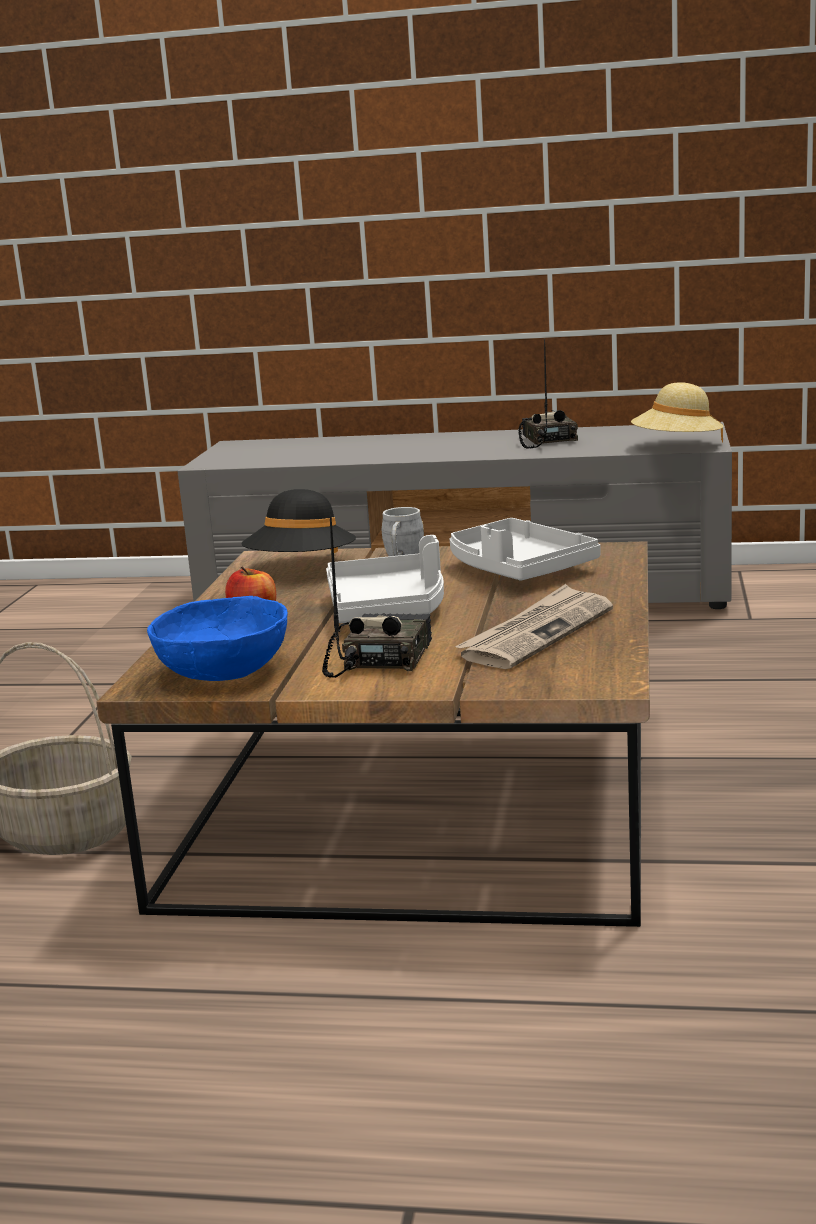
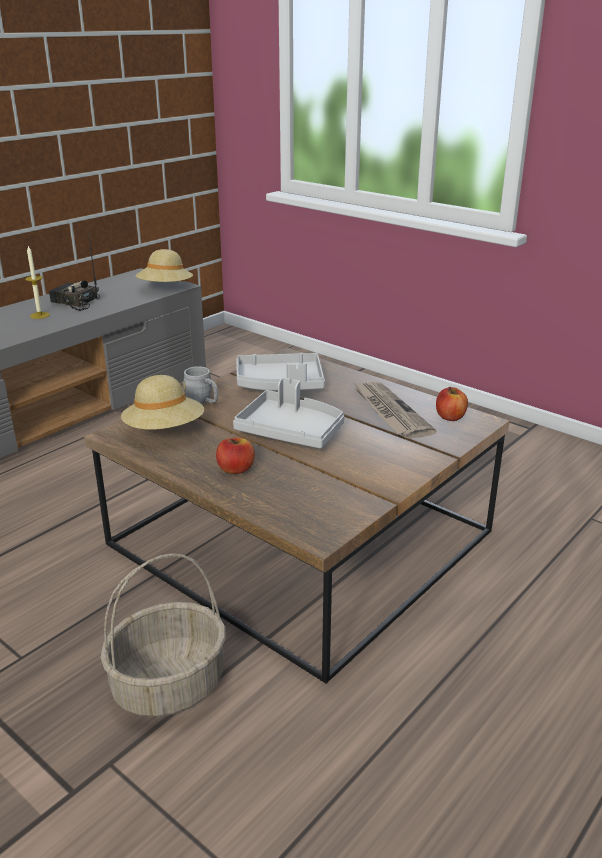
camera: 60 degrees left, 10 degrees up
(224, 671) = (329, 504): blue bowl -> none
(302, 568) = (164, 431): black hat -> beige hat
(378, 658) = (371, 457): radio -> none
(479, 444) = (39, 315): none -> candle
(586, 665) = (450, 417): none -> apple

